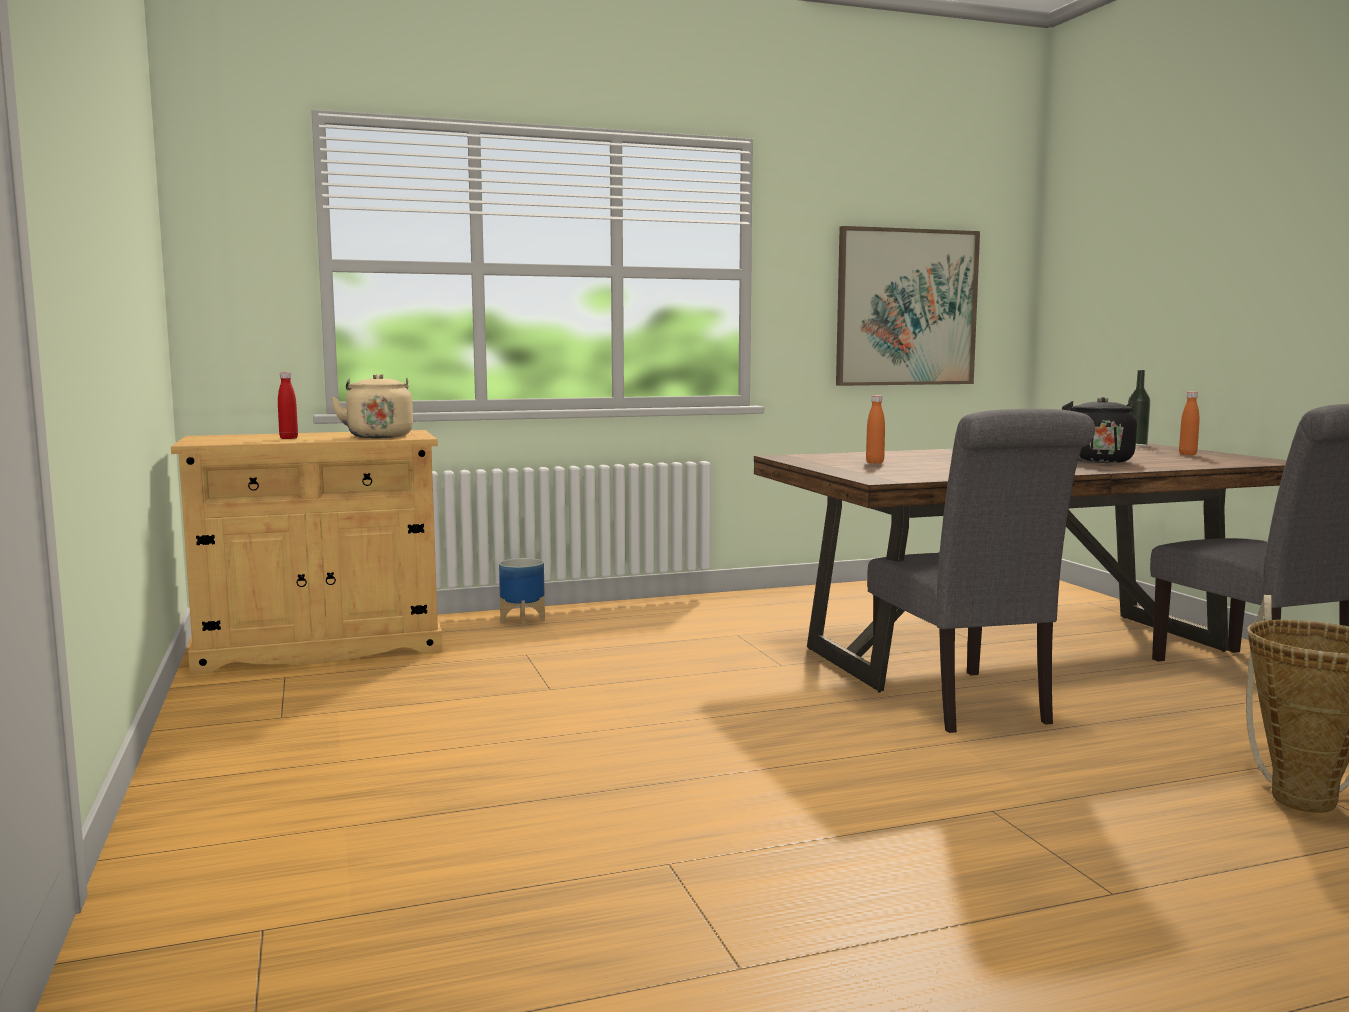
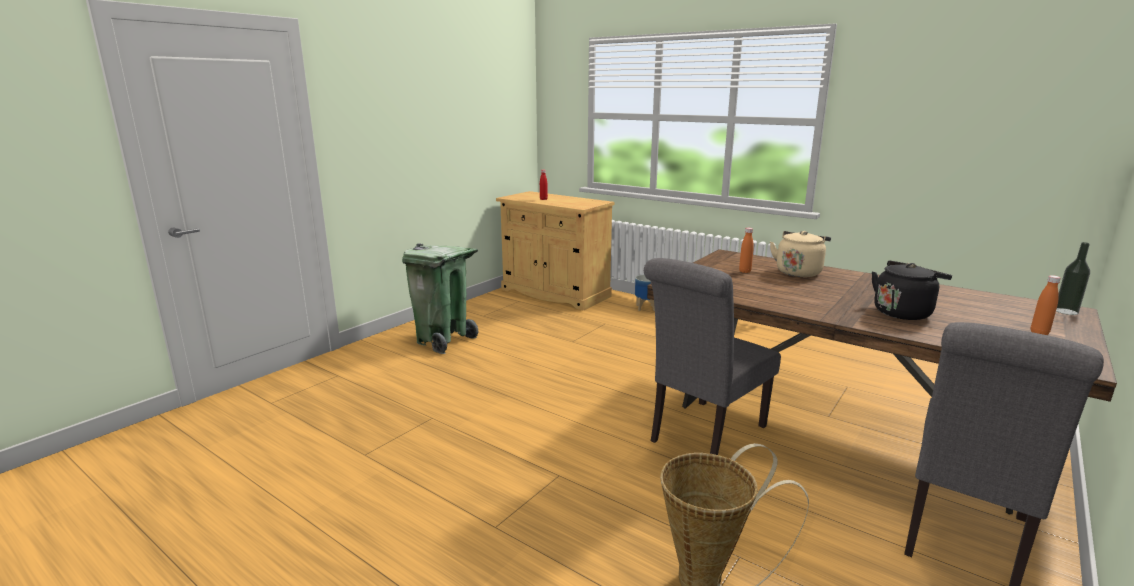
camera: 55 degrees right, 10 degrees up
(320, 776) = (443, 340): none -> green trash can
(379, 436) = (574, 204): beige kettle -> beige kettle (798, 272)
(906, 307) = (964, 151): picture -> none

